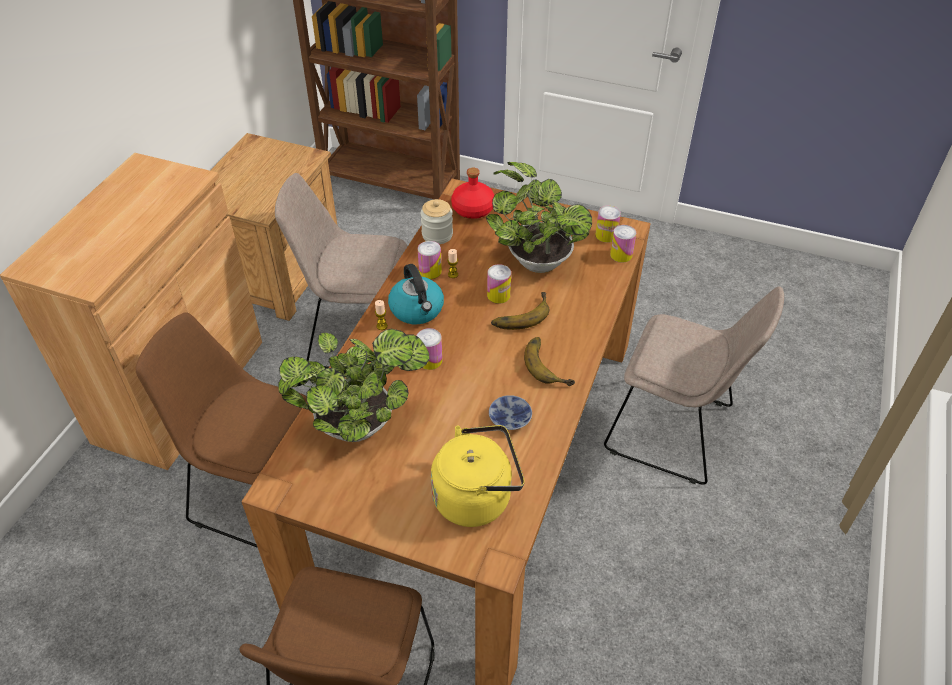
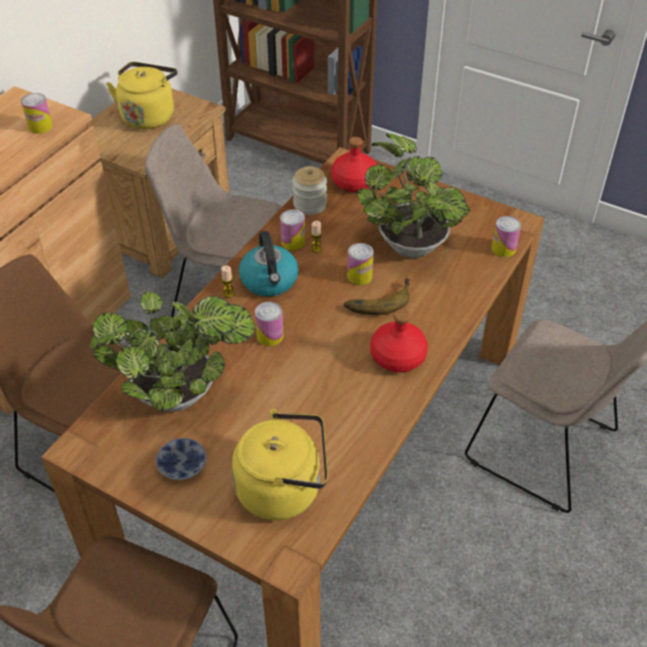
camera: 10 degrees right, 0 degrees up
(259, 167) = (149, 115): none -> yellow kettle
(510, 420) = (339, 411): bowl -> bowl (182, 467)
(550, 364) = (397, 357): banana -> red bottle
(606, 235) = (492, 225): can -> can (40, 126)

